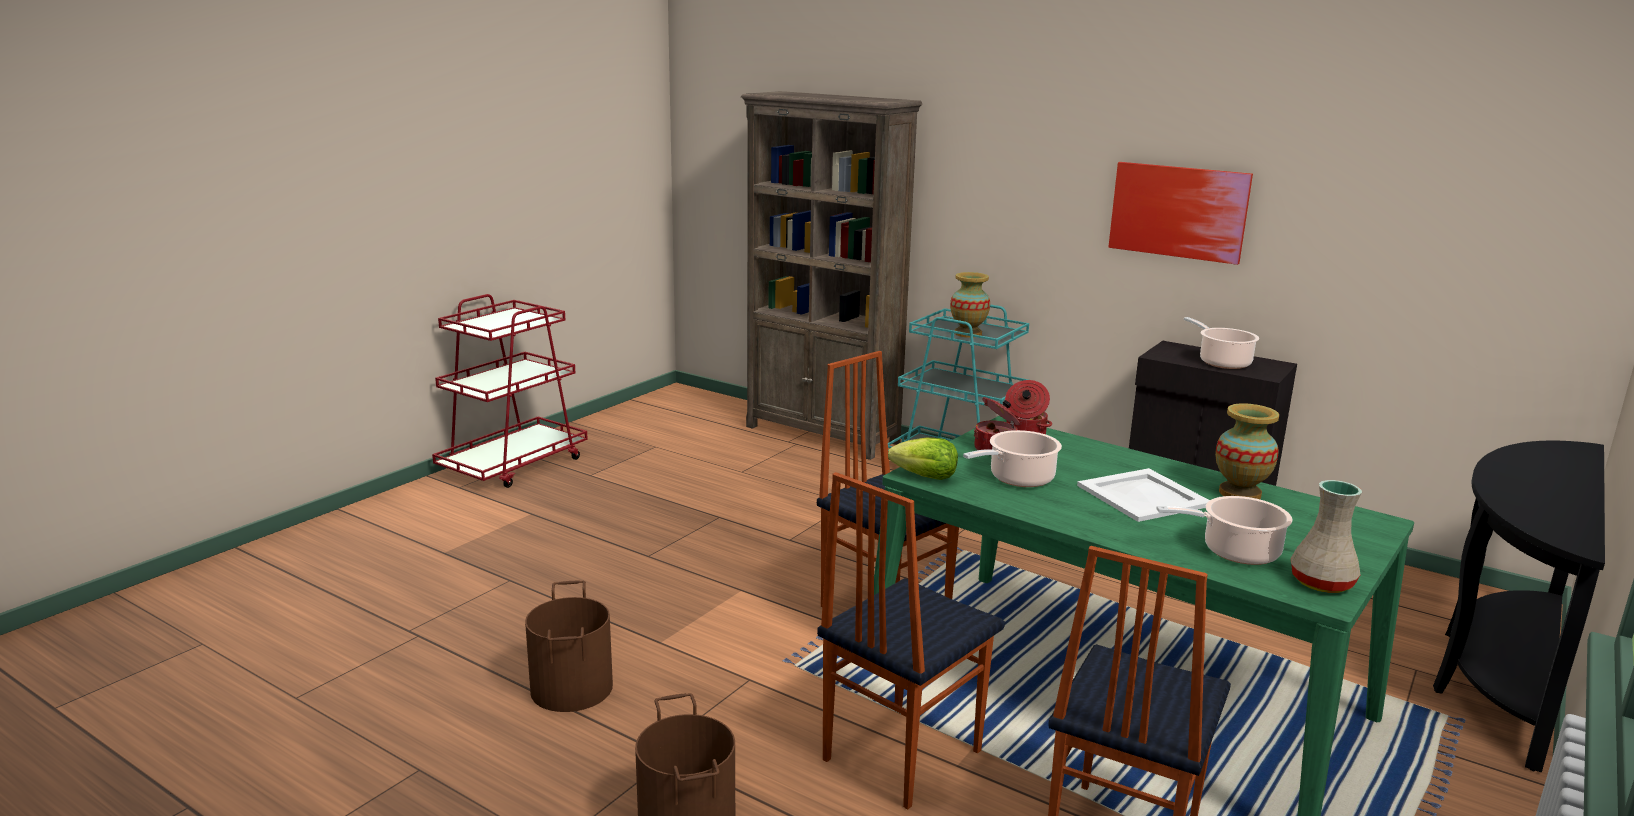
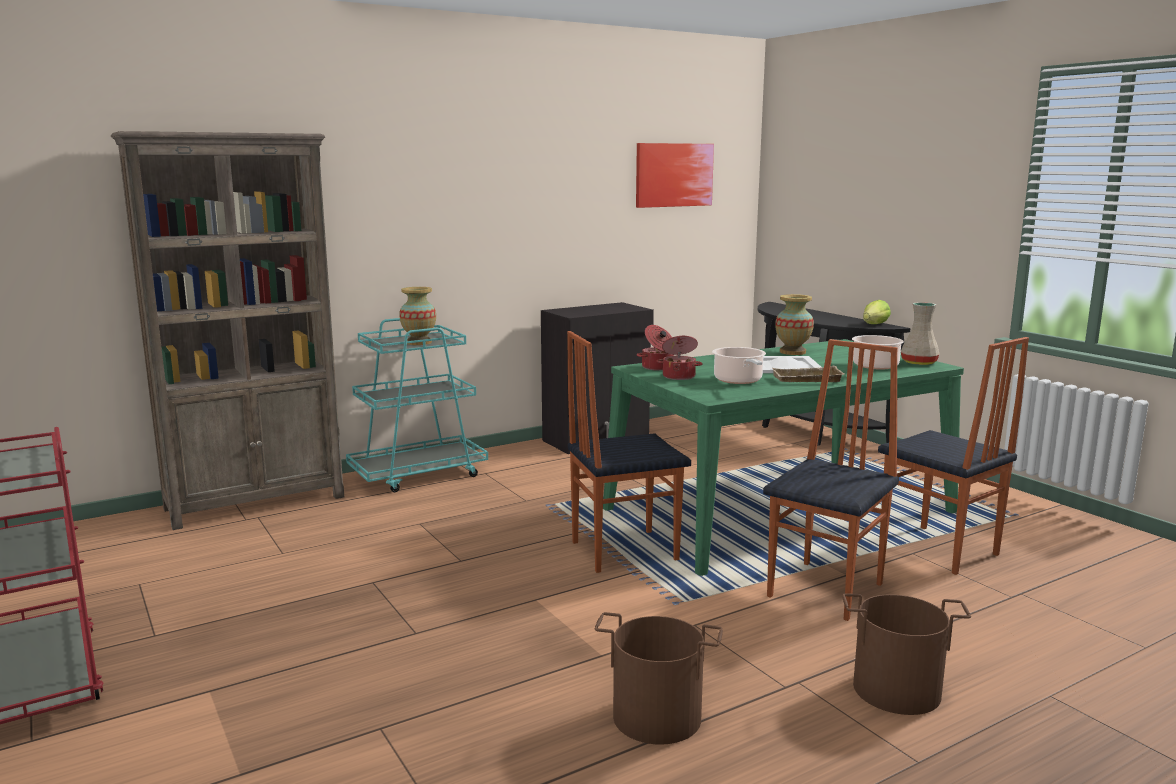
camera: 65 degrees left, 5 degrees down
(899, 755) = (827, 590): chair -> chair turned 120 degrees counterclockwise
(925, 477) = (719, 397): lettuce -> lettuce (874, 325)
(1077, 514) = (806, 380): none -> beige tray
(1178, 211) = (532, 210): picture -> picture (674, 175)
(1222, 362) = (603, 309): cooking pot -> none

